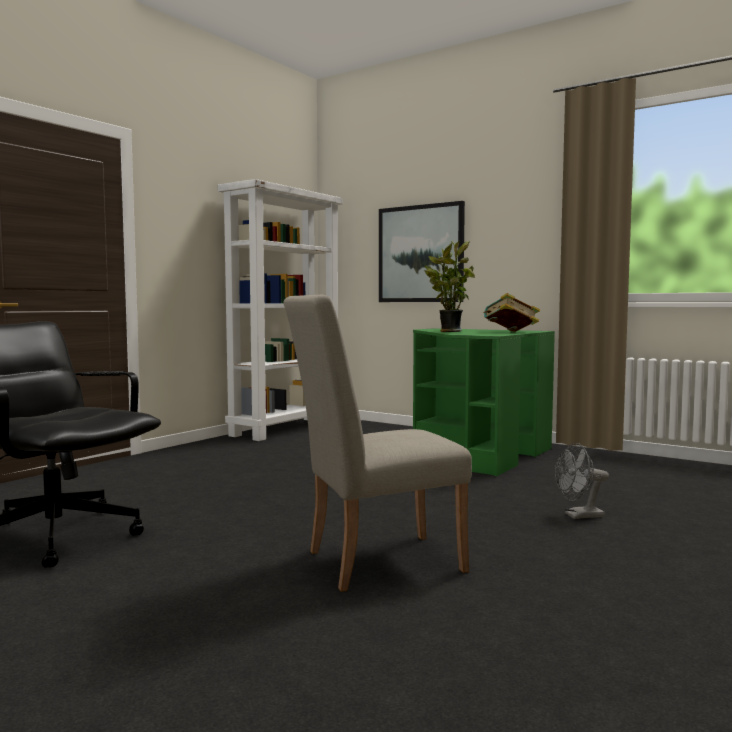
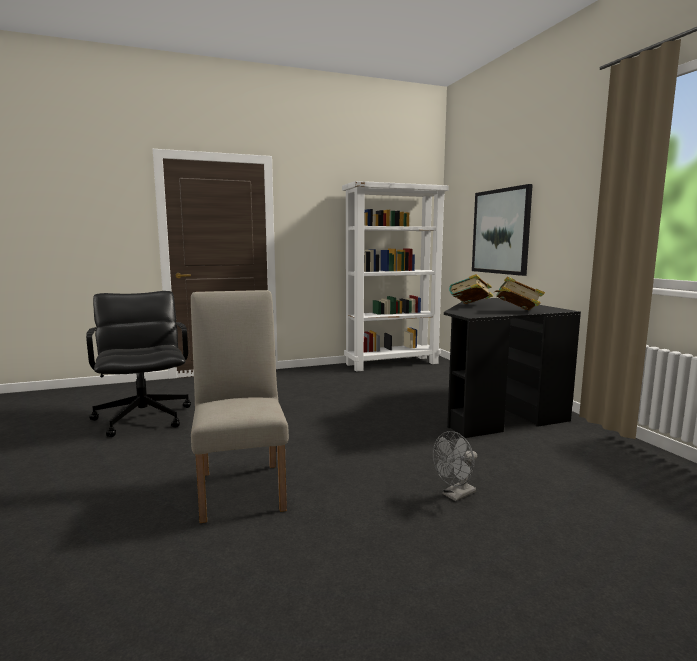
camera: 35 degrees right, 5 degrees up
(373, 562) = (242, 486): beige chair -> beige chair turned 60 degrees clockwise
(448, 331) = (470, 305): potted plant -> book
(474, 451) = (493, 409): green desk -> black desk
(579, 516) = (455, 495): grey fan -> grey fan turned 60 degrees counterclockwise

